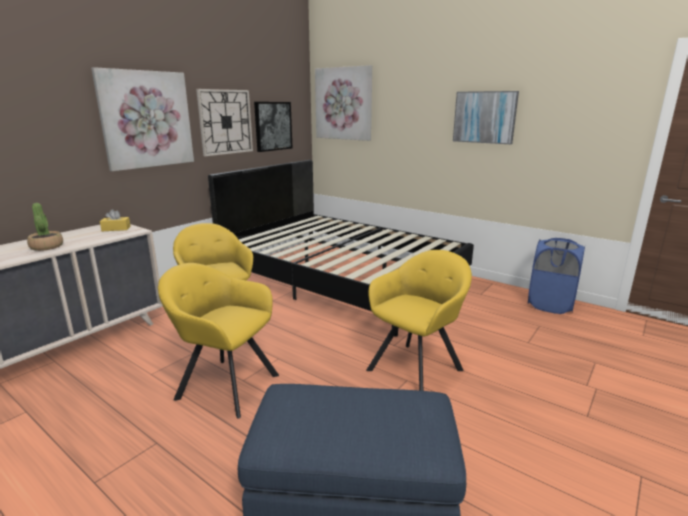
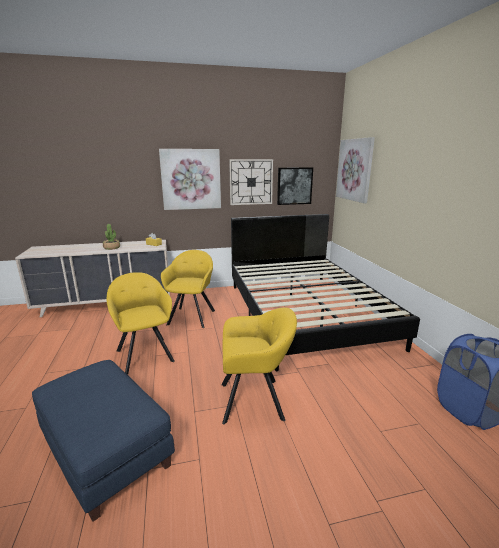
camera: 40 degrees right, 0 degrees up
(484, 117) = (450, 191): picture -> none

